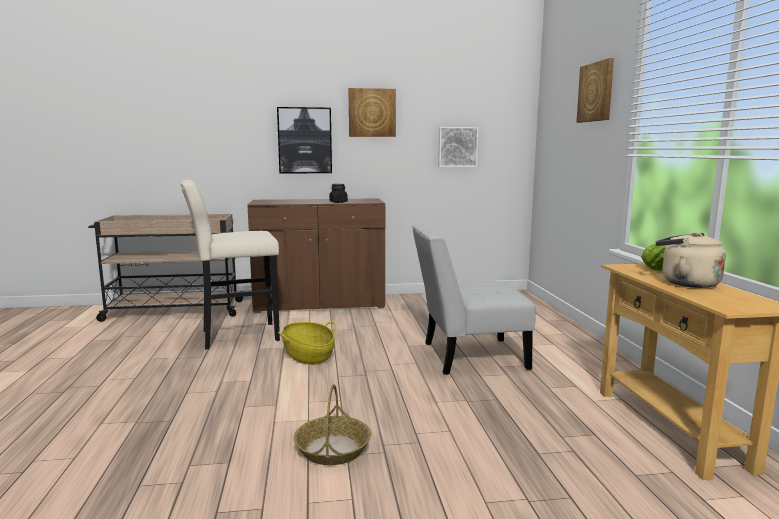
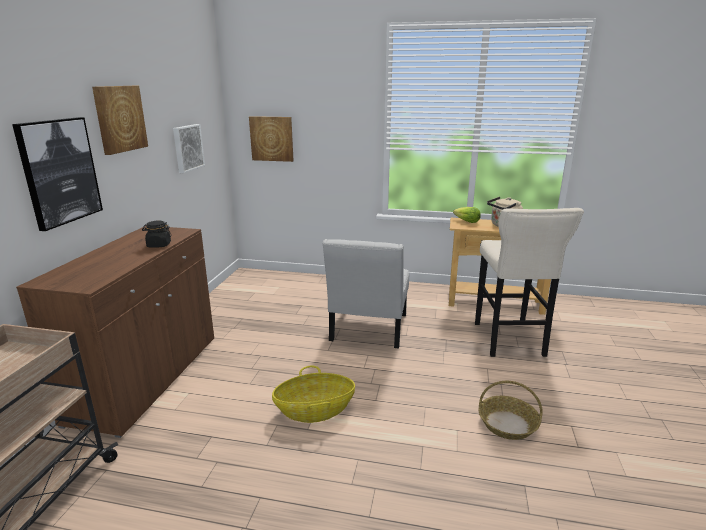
camera: 70 degrees left, 10 degrees up
(235, 336) = (204, 462): beige stool -> beige stool (509, 341)
(596, 92) = (331, 96): picture -> picture (272, 138)

